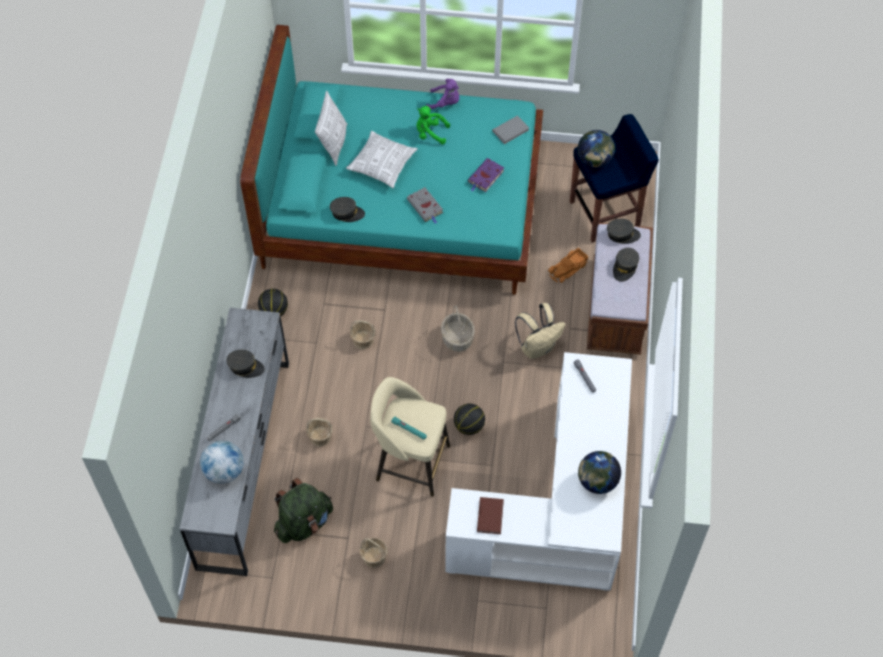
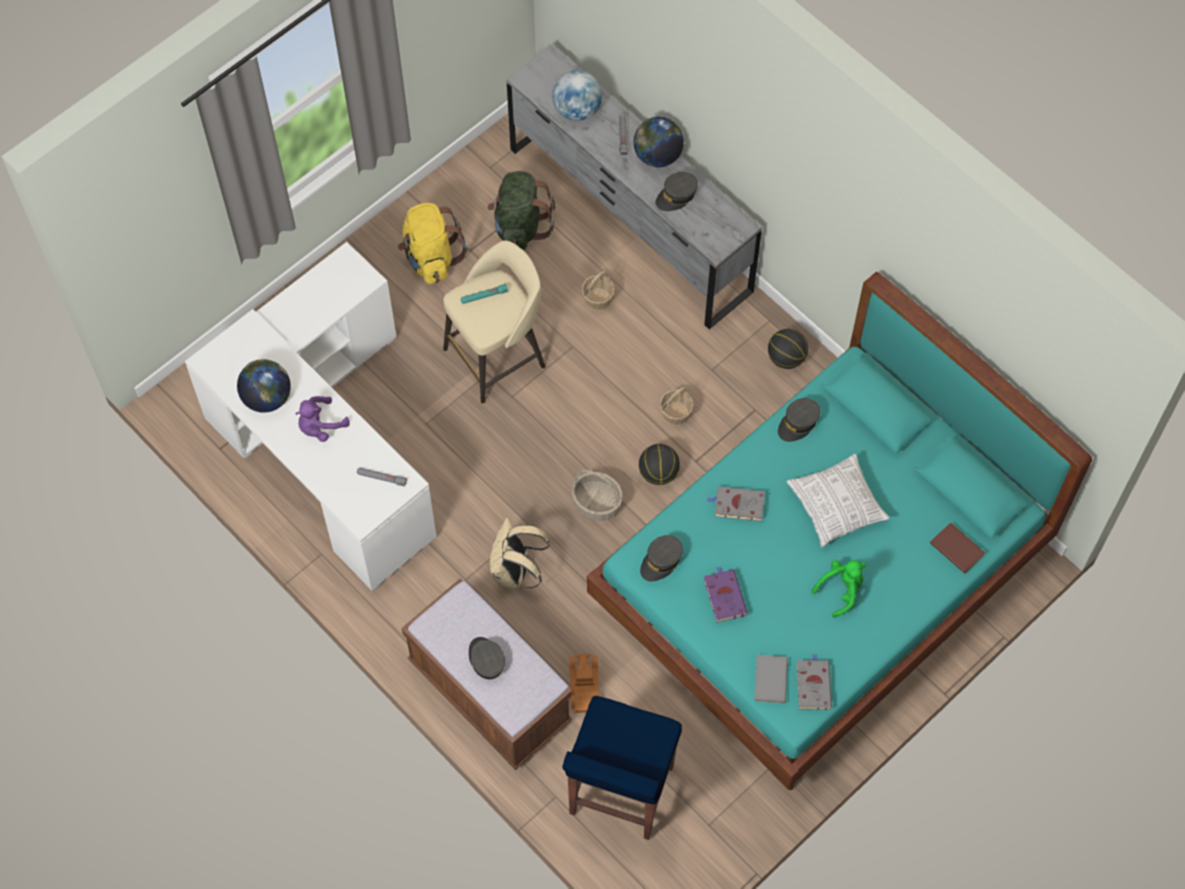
camera: 130 degrees right, 5 degrees up
(333, 143) = (911, 479): pillow -> none
(374, 557) = (431, 258): basket -> yellow backpack
(445, 103) = (875, 642): purple plush toy -> purple plush toy (320, 426)
(469, 426) = (486, 436): basketball -> basketball (658, 473)
(489, 516) = (328, 288): brown book -> brown book (957, 547)
(495, 112) = (813, 684): none -> grey book
(594, 160) = (642, 728): globe -> globe (657, 156)
(622, 234) = (529, 695): grey cap -> grey cap (661, 561)

